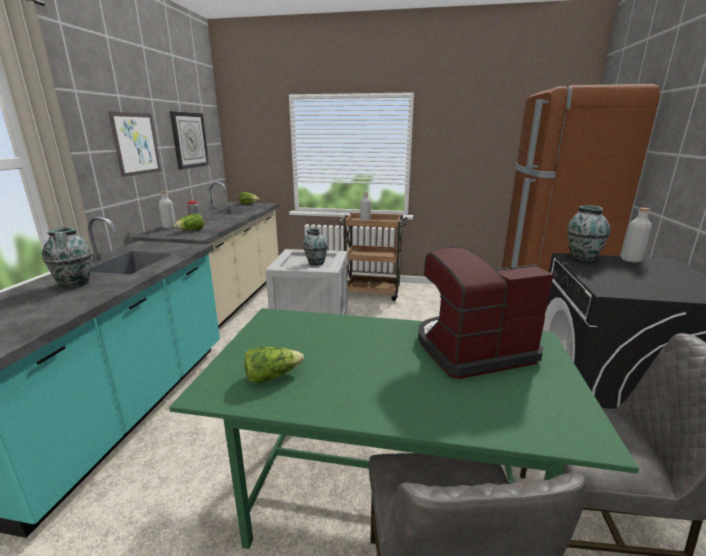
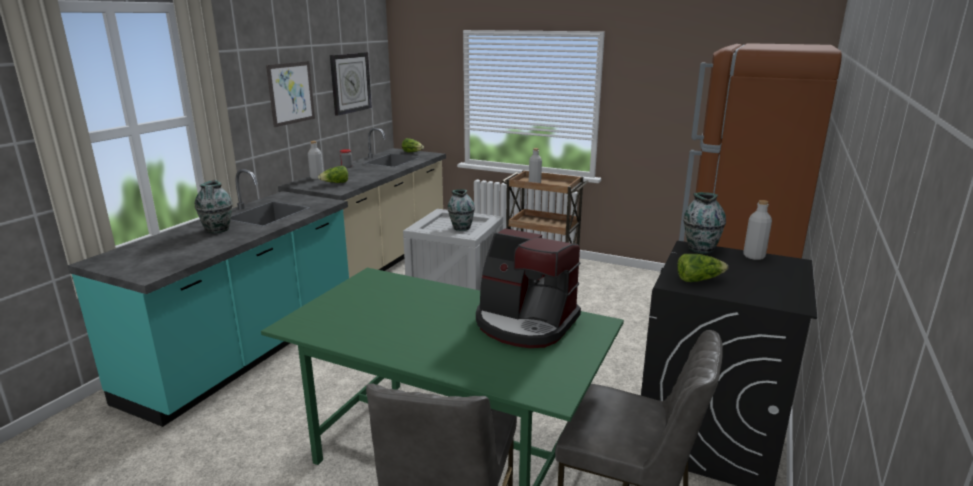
camera: 15 degrees right, 0 degrees up
(272, 376) = (343, 321): lettuce -> lettuce (698, 280)
(471, 349) = (525, 323): coffee machine -> coffee machine turned 150 degrees counterclockwise

